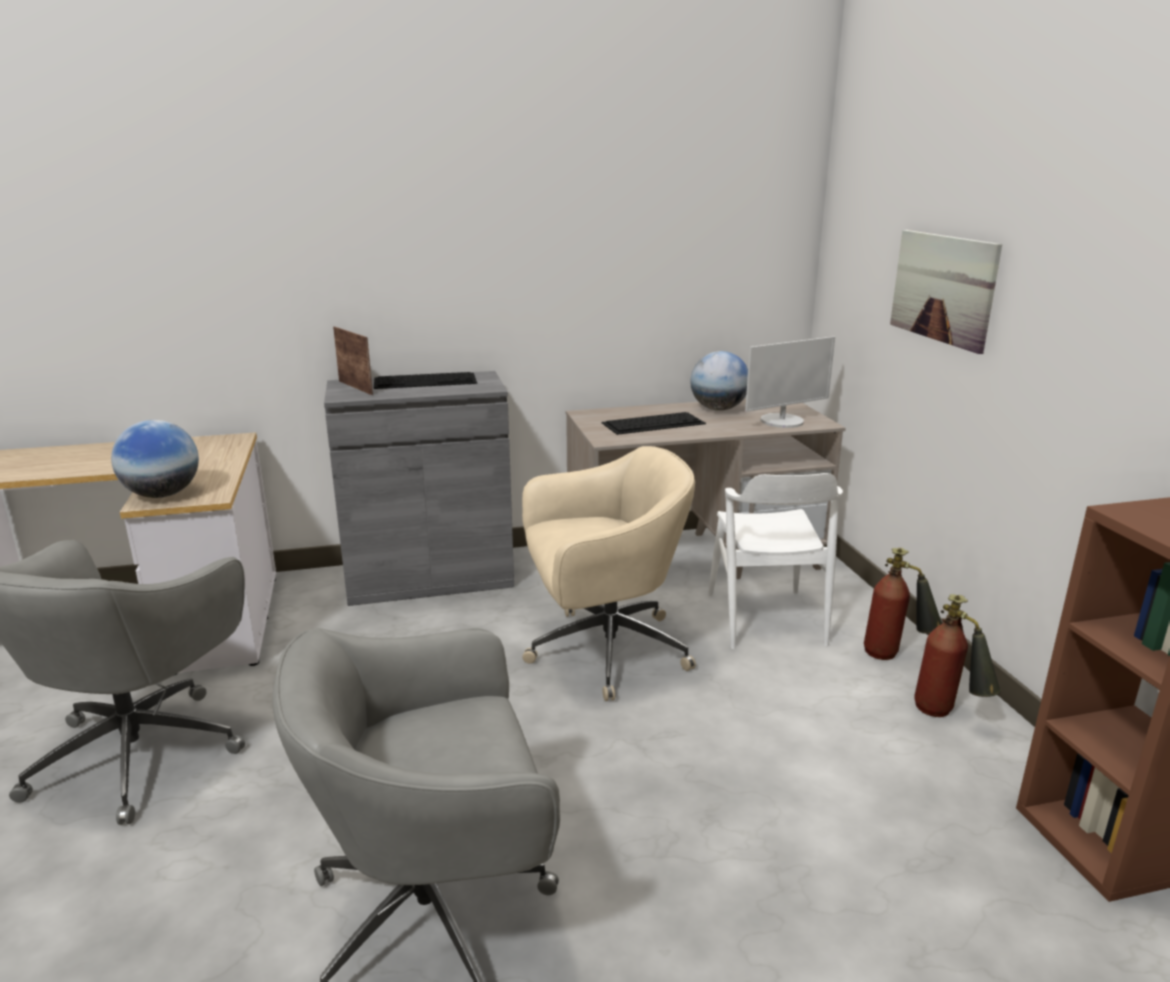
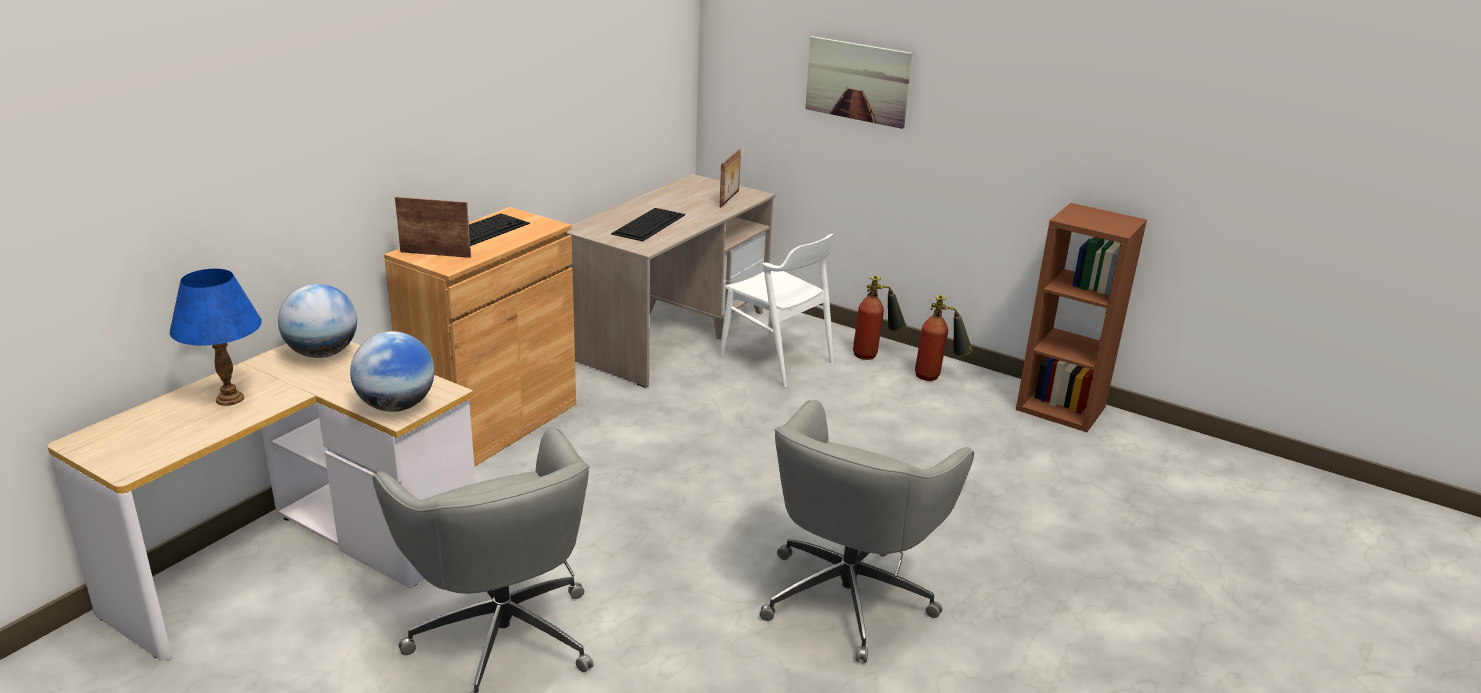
camera: 45 degrees left, 5 degrees up
(106, 457) = (230, 399): none -> blue table lamp
(429, 578) = (493, 424): grey cabinet -> brown cabinet
(603, 651) = (712, 421): beige office chair -> none
(718, 409) = (669, 199): globe -> globe (322, 353)
(782, 421) = (730, 199): monitor -> picture frame

